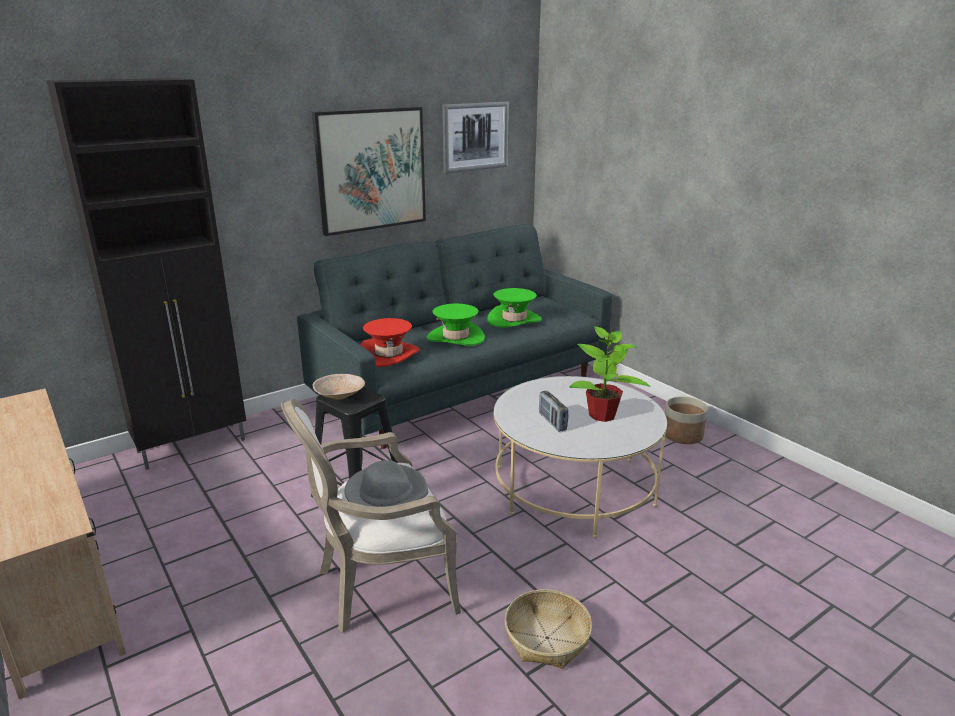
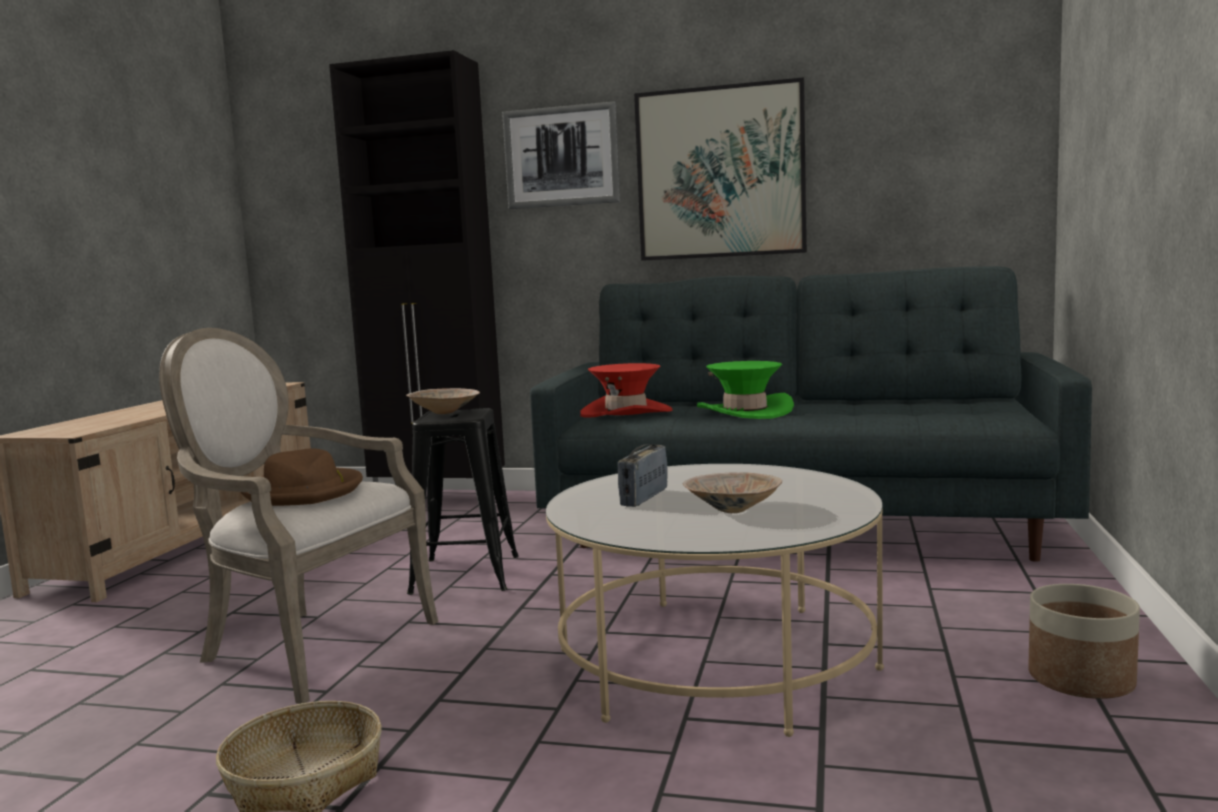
camera: 50 degrees right, 15 degrees down
(386, 492) = (304, 492): grey hat -> brown hat
(475, 136) = (913, 121): picture -> picture (561, 157)
(514, 320) = (881, 409): green hat -> none
(602, 415) = (733, 509): potted plant -> beige bowl

